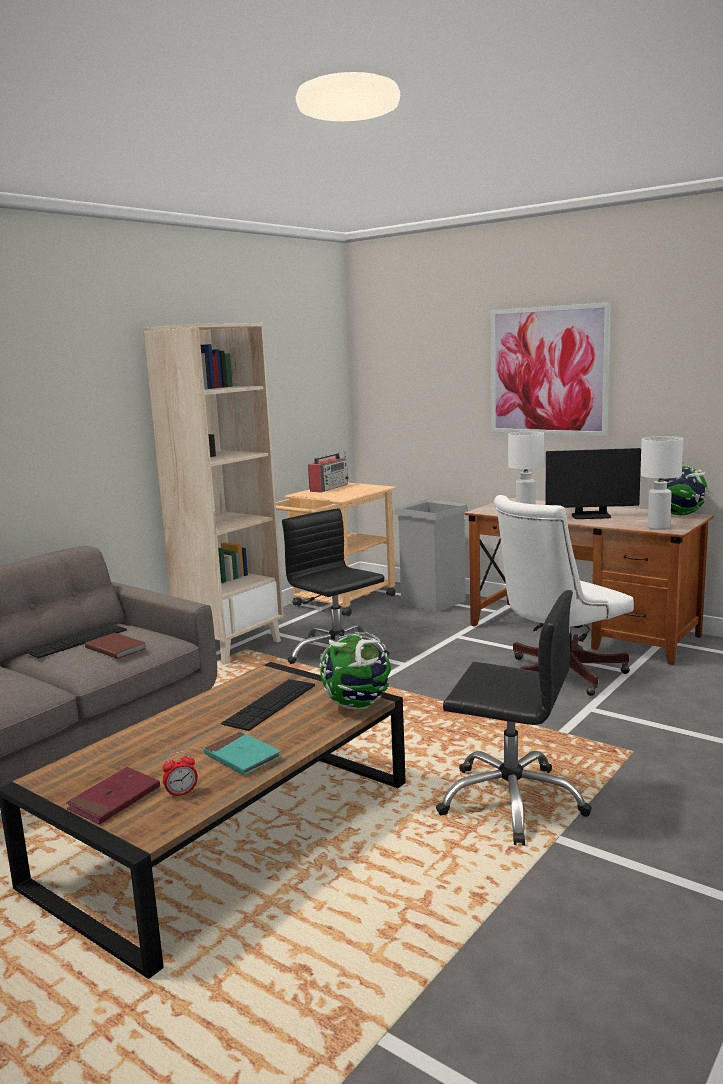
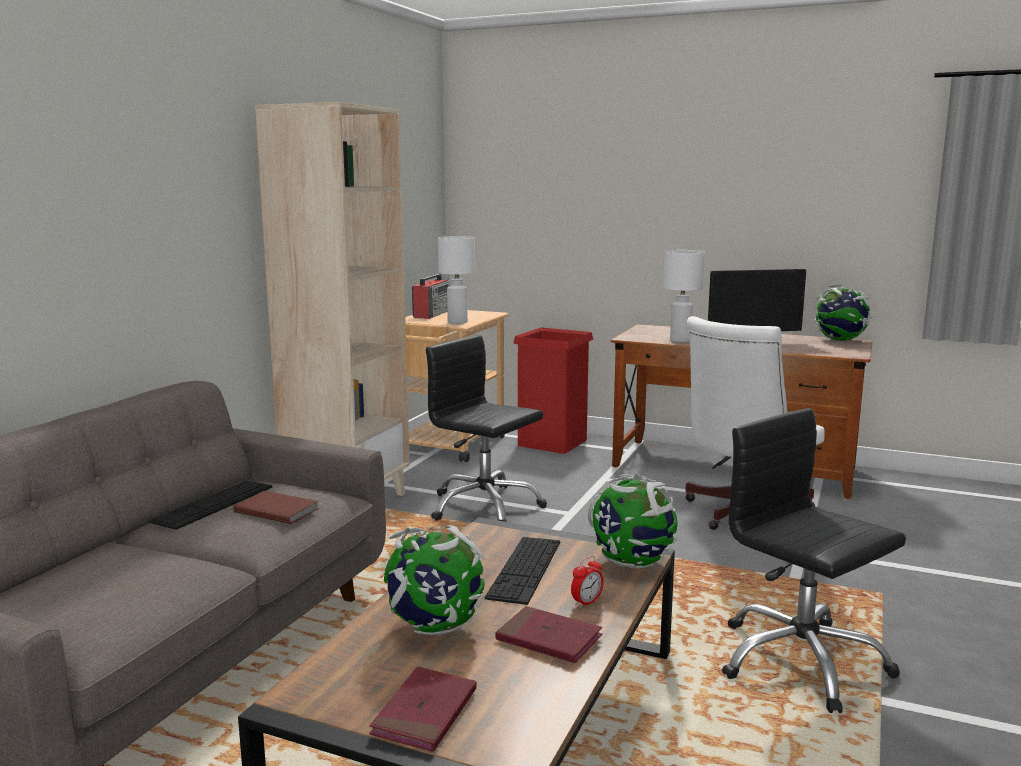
camera: 15 degrees left, 0 degrees up
(168, 742) = (434, 628): none -> globe
(181, 793) = (510, 695): alarm clock -> alarm clock (586, 602)
(242, 757) = (549, 639): turquoise book -> red book
(433, 602) = (552, 442): grey trash can -> red trash can
(511, 801) = (800, 661): black office chair -> black office chair turned 135 degrees counterclockwise
(548, 371) = (689, 185): picture -> none
(658, 527) = (835, 353): white table lamp -> white table lamp (457, 322)

